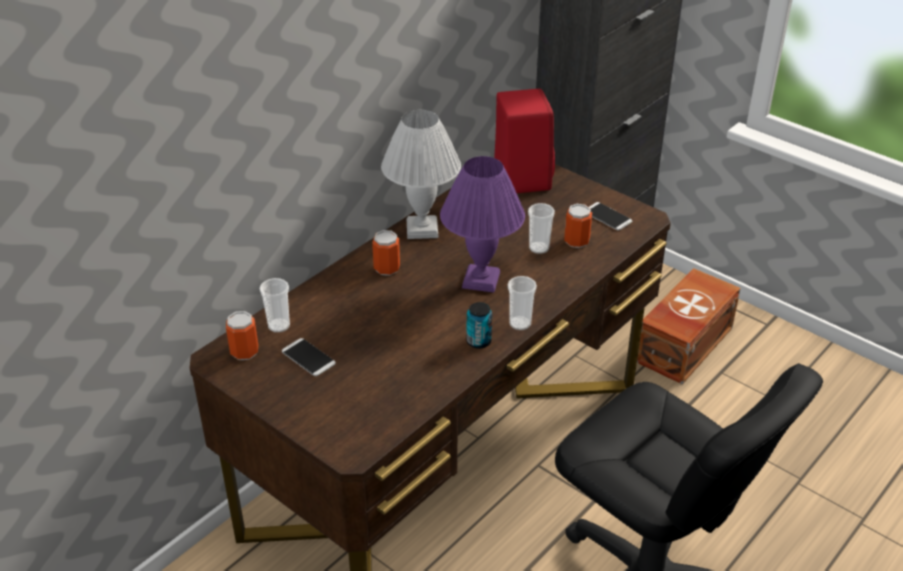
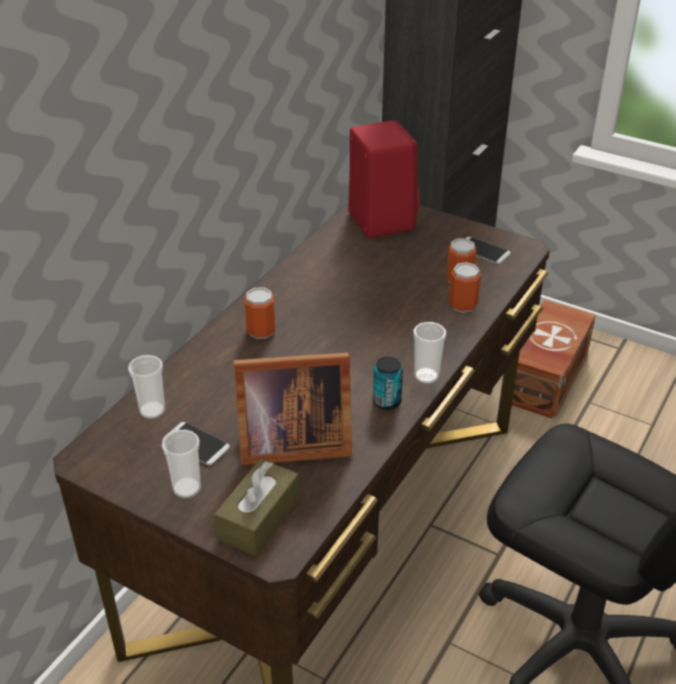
camera: 10 degrees left, 0 degrees up
(244, 352) = (118, 446): can -> can (462, 305)
(345, 423) = (259, 518): none -> brown tissue box
(386, 366) = (290, 443): none -> picture frame
(423, 230) = (290, 284): white table lamp -> none
(481, 281) = (370, 333): purple table lamp -> none
(539, 248) = (421, 291): cup -> cup (187, 488)

